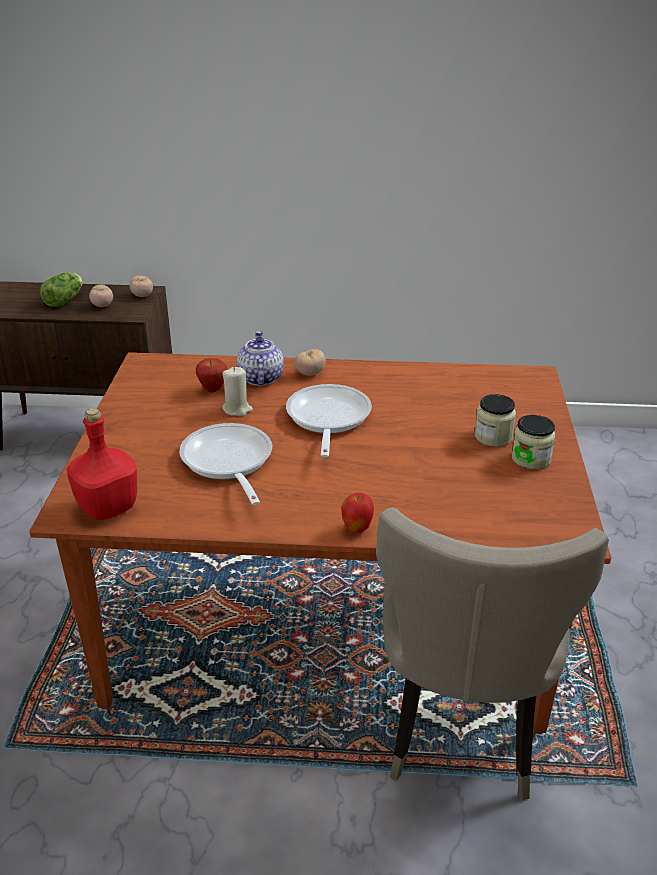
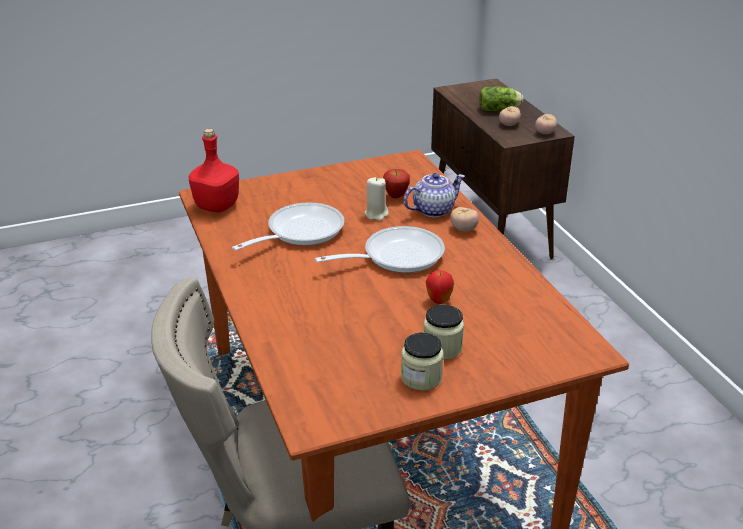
camera: 65 degrees right, 0 degrees up
(357, 529) = (251, 308): apple -> apple (438, 300)

